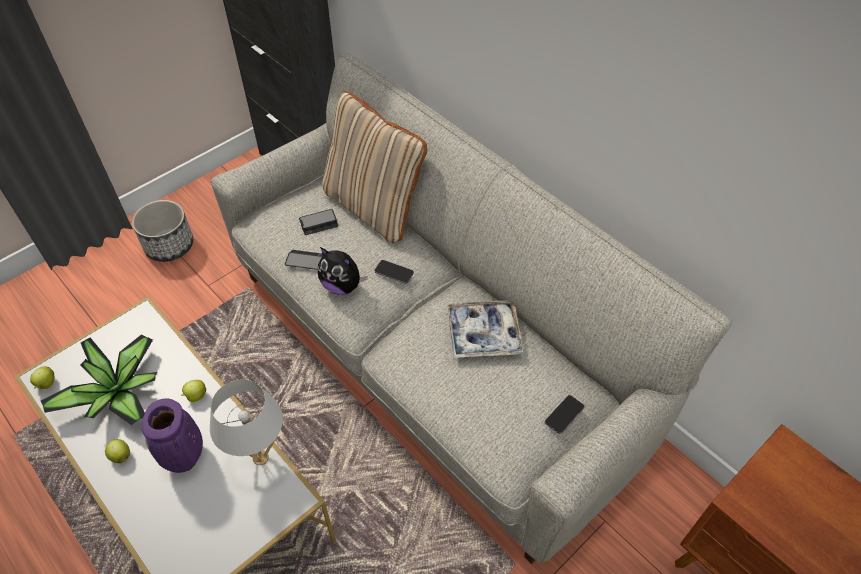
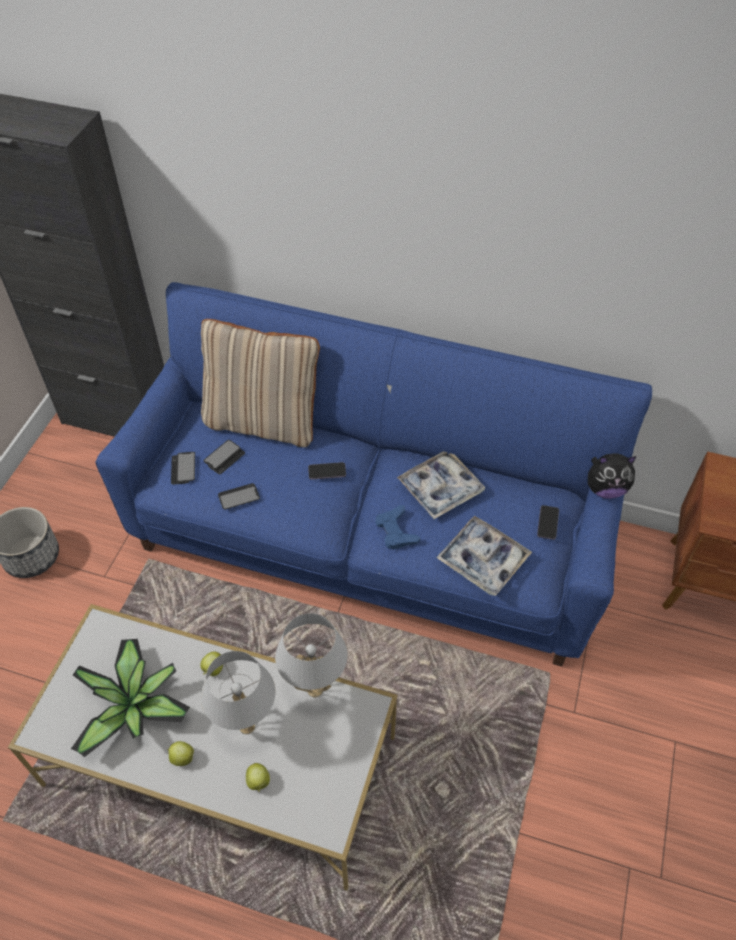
camera: 30 degrees left, 0 degrees up
(46, 384) = (50, 736): apple -> apple (258, 782)
(186, 458) = (246, 726): purple vase -> white table lamp
(280, 218) = (183, 469): none -> phone
(342, 286) = (290, 504): plush toy -> plush toy (605, 489)
(414, 352) = (396, 531): none -> blue game controller
(431, 358) = (368, 541): grey sofa -> blue sofa
(474, 418) = (482, 560): none -> tray

